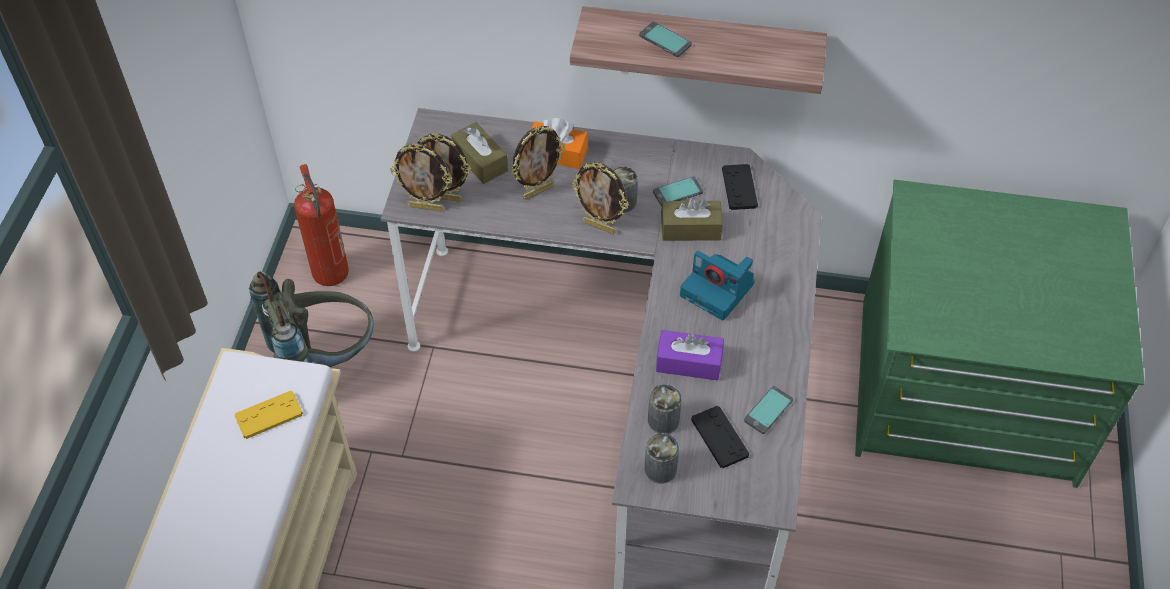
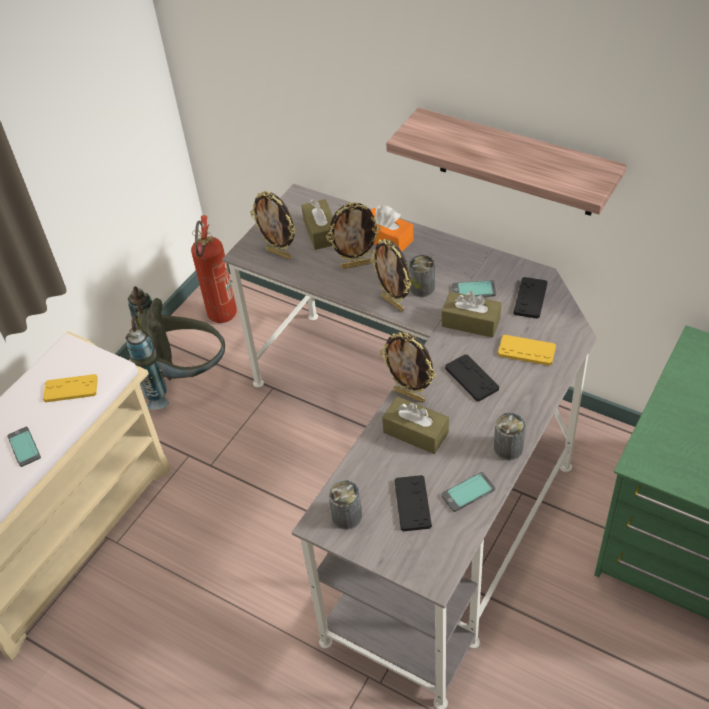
camera: 25 degrees right, 5 degrees down
(426, 207) = (261, 258): picture frame -> picture frame (409, 395)
(663, 420) = (369, 475): can -> can (508, 448)
(665, 40) = (474, 145): phone -> phone (24, 447)
(689, 363) = (415, 432): purple tissue box -> brown tissue box
(718, 290) = (471, 378): camera -> black game controller
(760, 246) = (526, 351): none -> yellow game controller

